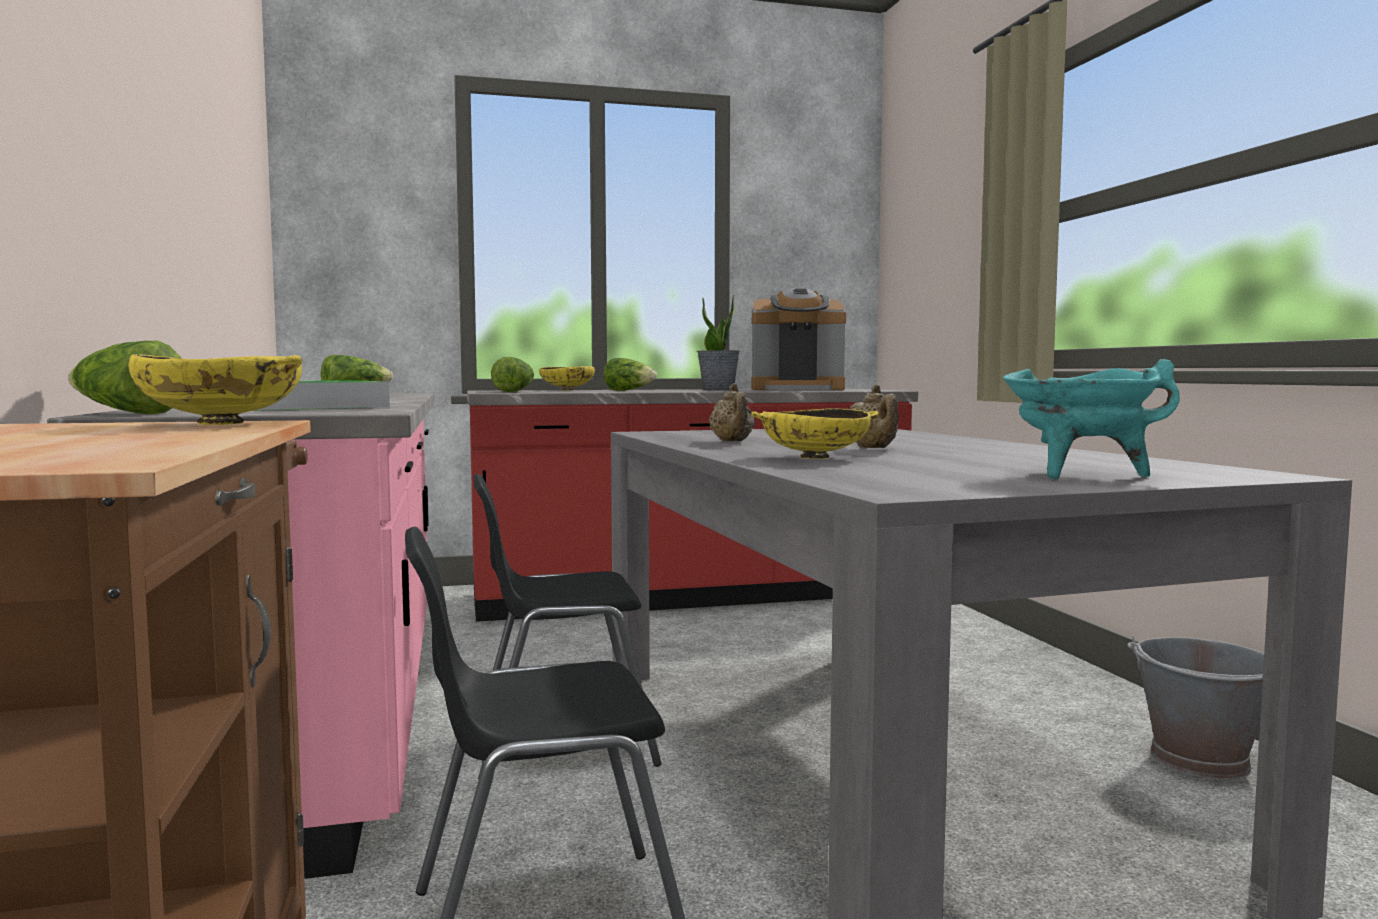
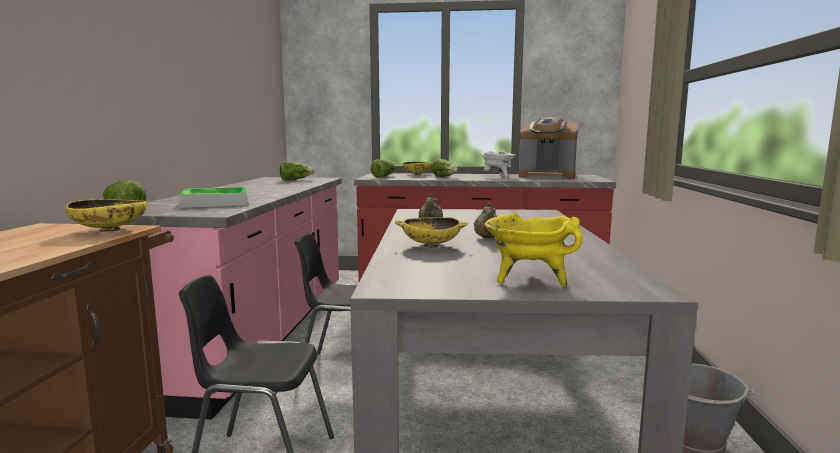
camera: 20 degrees right, 5 degrees up
(718, 390) = (498, 177): potted plant -> white cooking pot
(1080, 475) = (528, 280): turquoise cooking pot -> yellow cooking pot

